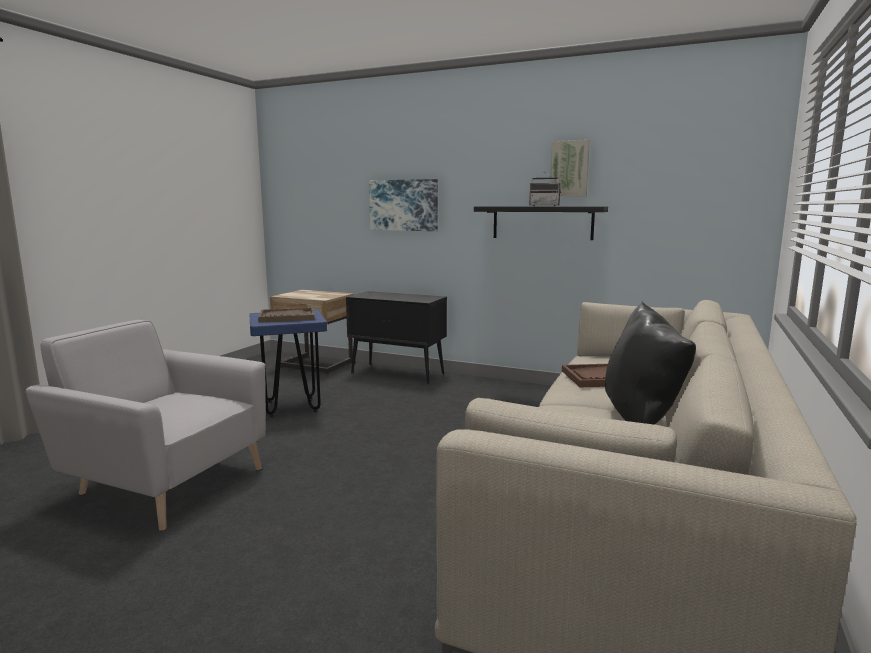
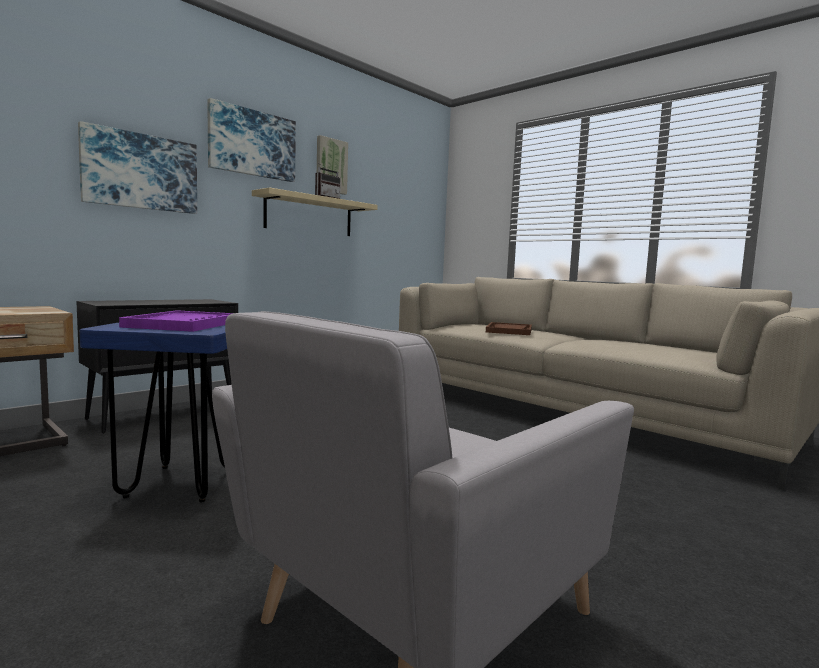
camera: 70 degrees left, 5 degrees down
(287, 317) = (184, 324): brown tray -> purple tray
(484, 166) = (252, 143): none -> picture
(542, 222) = (309, 215): black shelf -> beige shelf
(643, 420) = (598, 339): black pillow -> none

